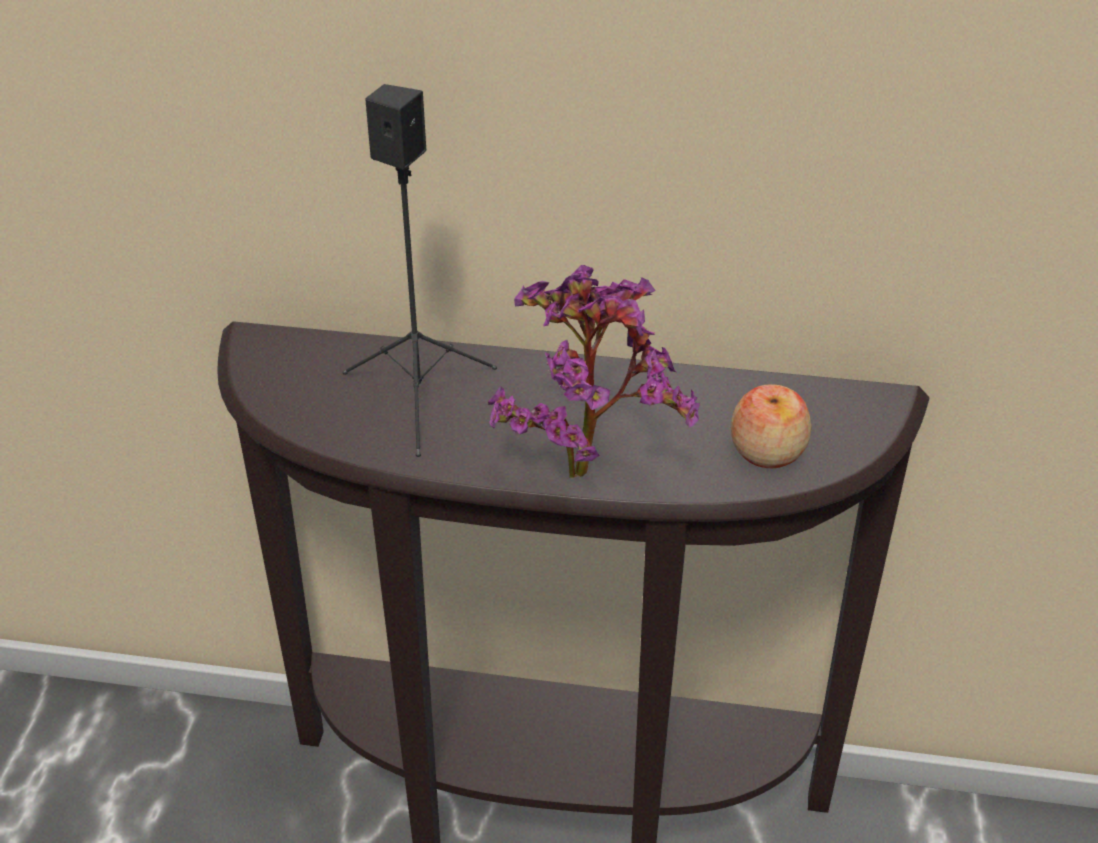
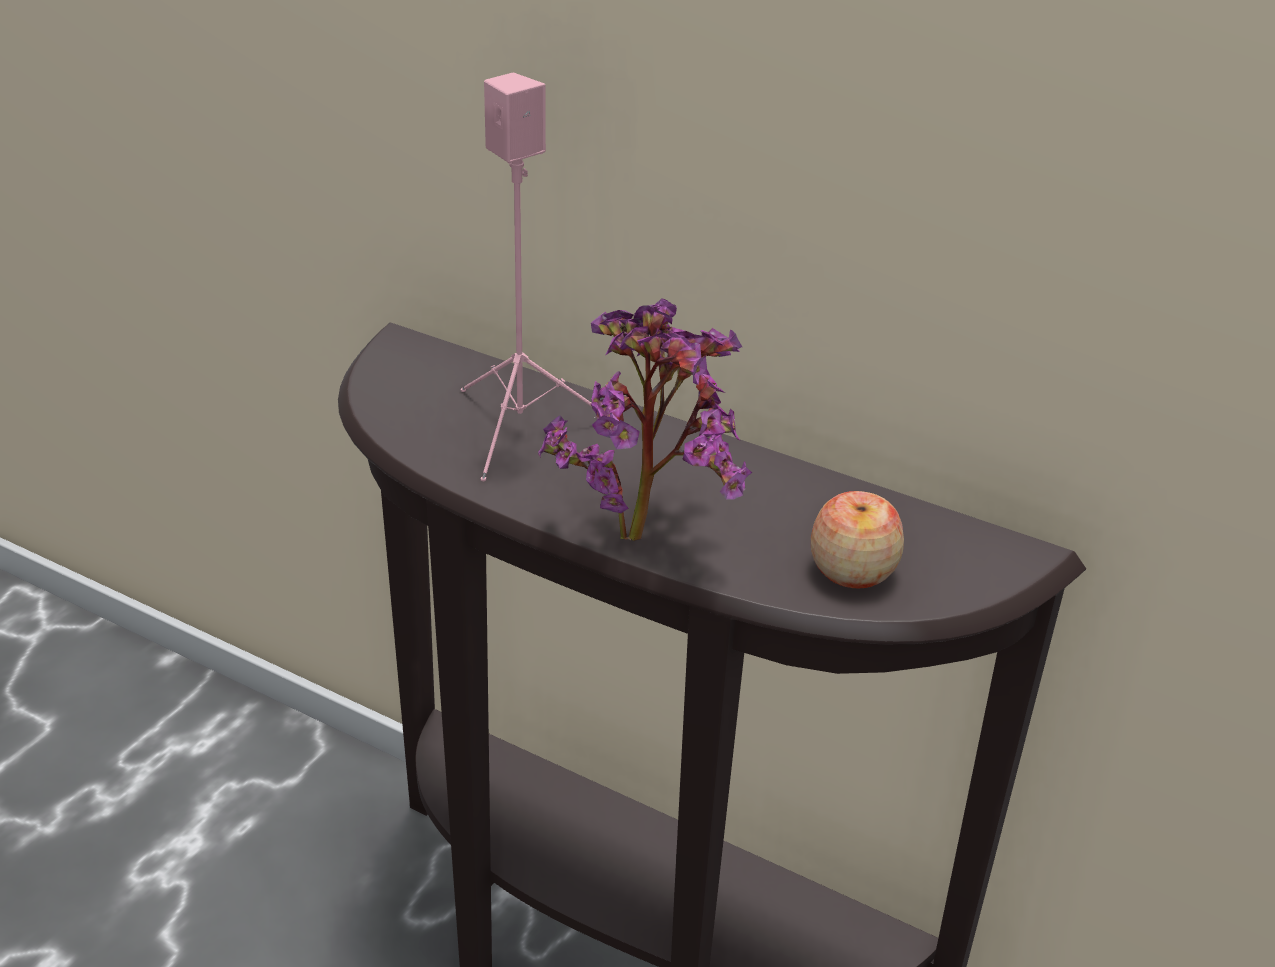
camera: 20 degrees right, 5 degrees down
(420, 396) = (522, 428): black speaker -> pink speaker

